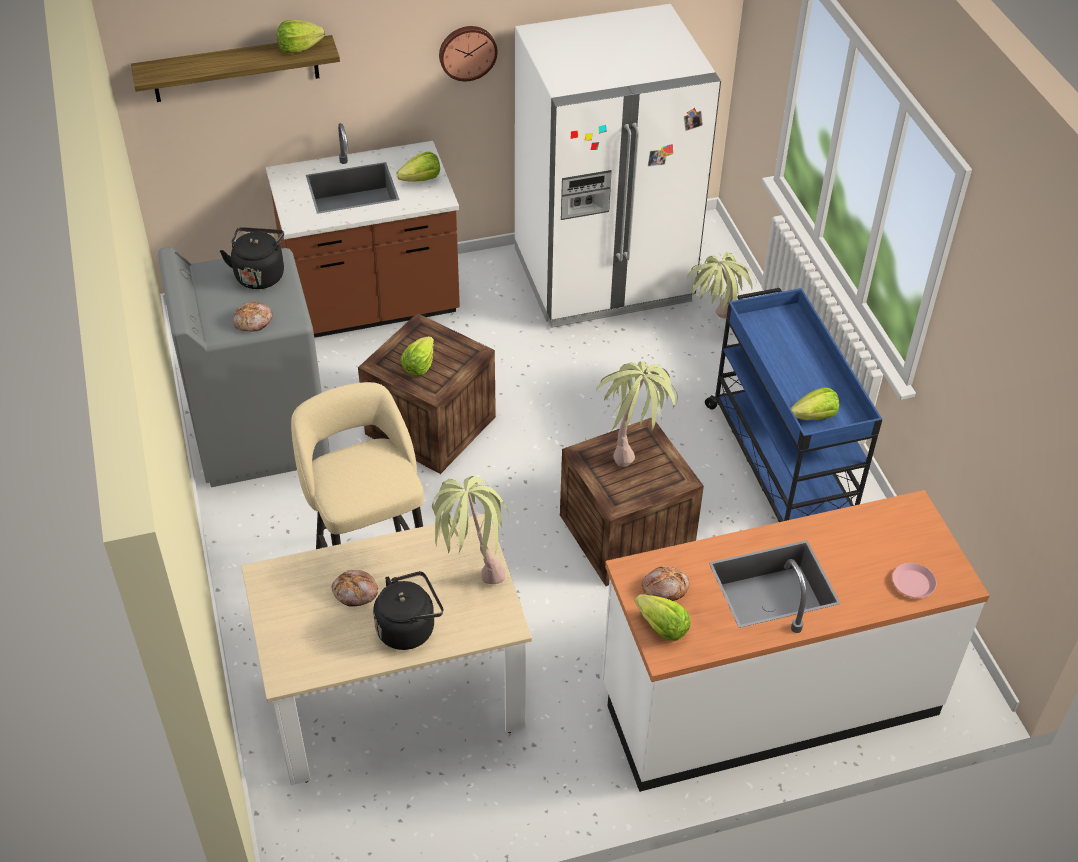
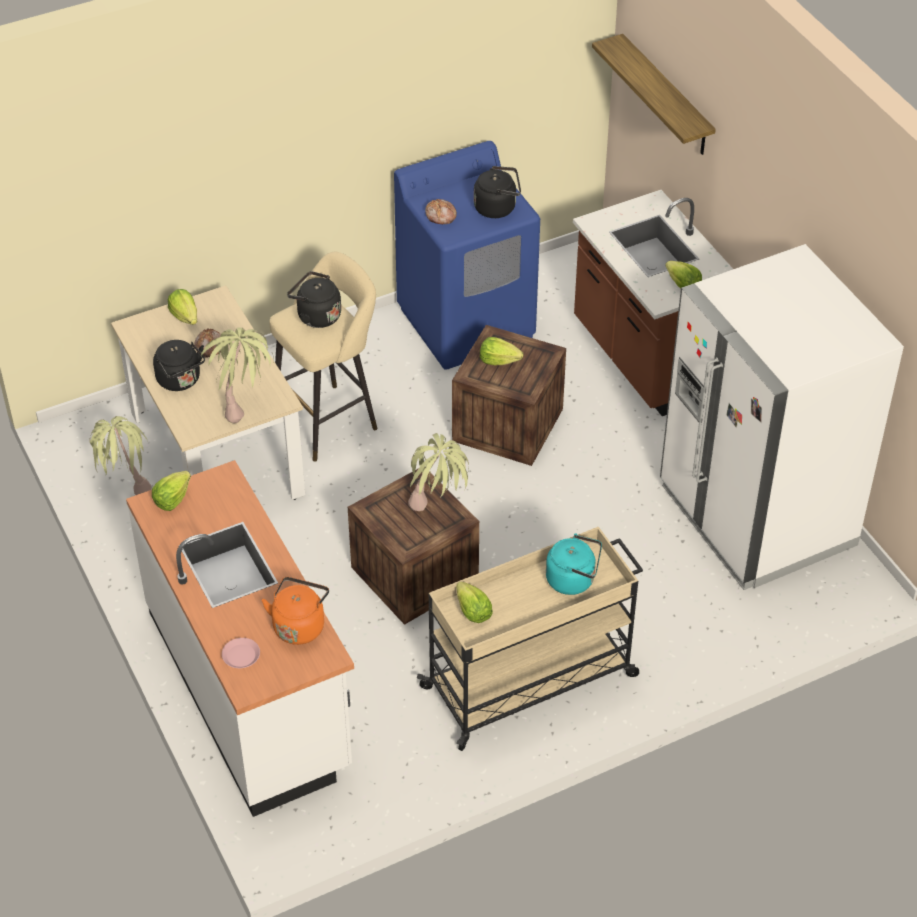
camera: 80 degrees right, 0 degrees up
(259, 433) = (467, 323): grey washing machine -> blue washing machine
(299, 48) = (685, 114): lettuce -> lettuce (185, 316)
(351, 472) = (316, 316): none -> black kettle
(467, 52) = (782, 234): wall clock -> none
(664, 588) = (212, 497): bread -> none
(714, 326) = (713, 613): potted plant -> potted plant (125, 486)
(779, 463) = (532, 681): blue cart -> beige cart
(780, 339) = (573, 580): none -> turquoise kettle
(870, 528) = (299, 625): none -> orange kettle

